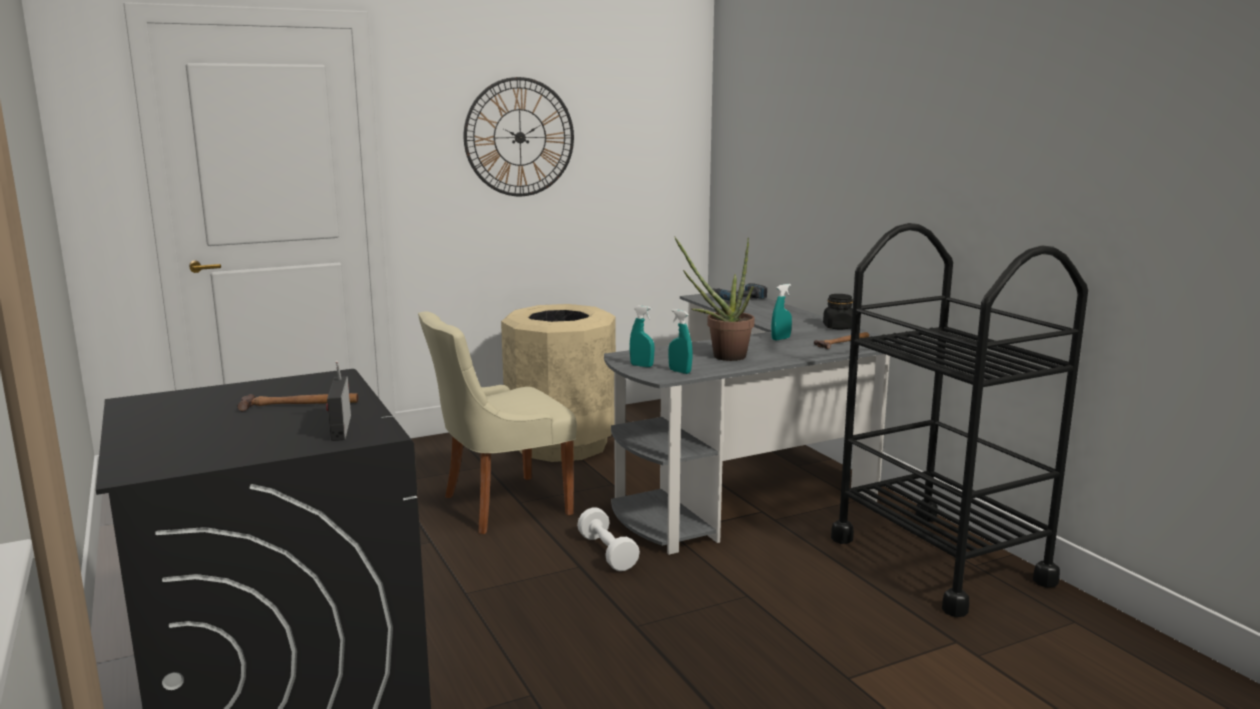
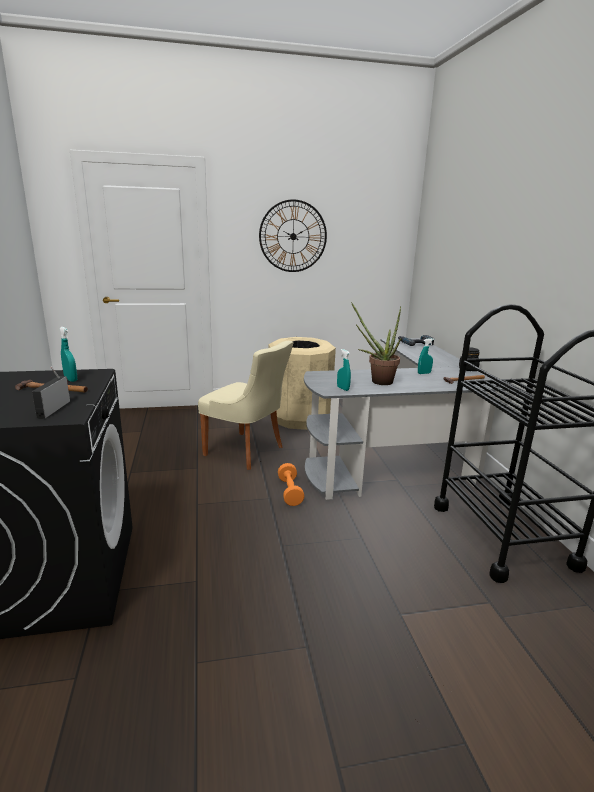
camera: 15 degrees right, 5 degrees up
(501, 505) = (246, 451): beige chair -> beige chair turned 135 degrees counterclockwise
(607, 553) = (290, 492): white dumbbell -> orange dumbbell
(641, 366) = (322, 382): turquoise spray bottle -> turquoise spray bottle (71, 379)

